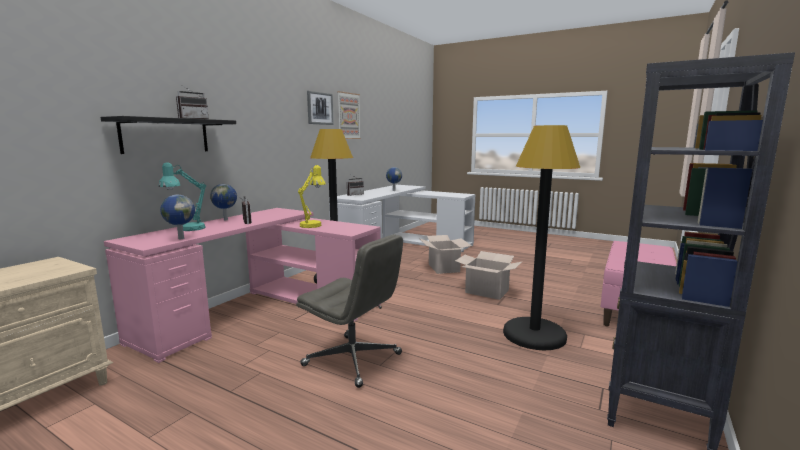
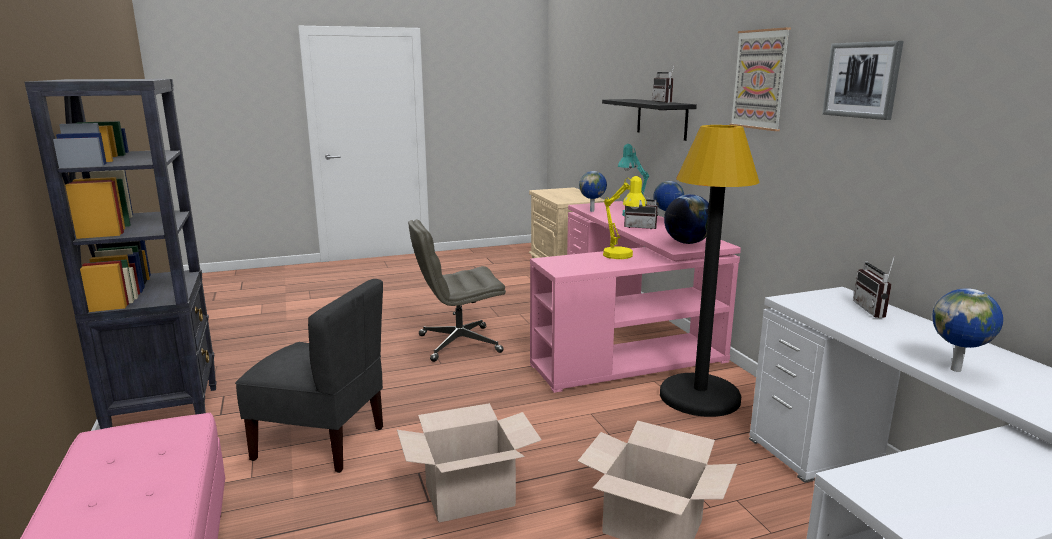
camera: 130 degrees right, 5 degrees up
(281, 212) = (687, 243): none -> globe
(348, 116) = (963, 98): picture -> picture (760, 79)
(534, 335) = (321, 442): black floor lamp -> grey chair

